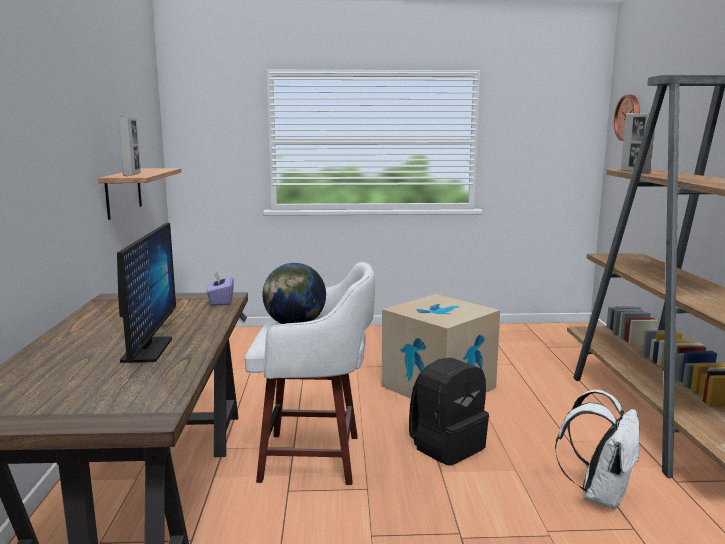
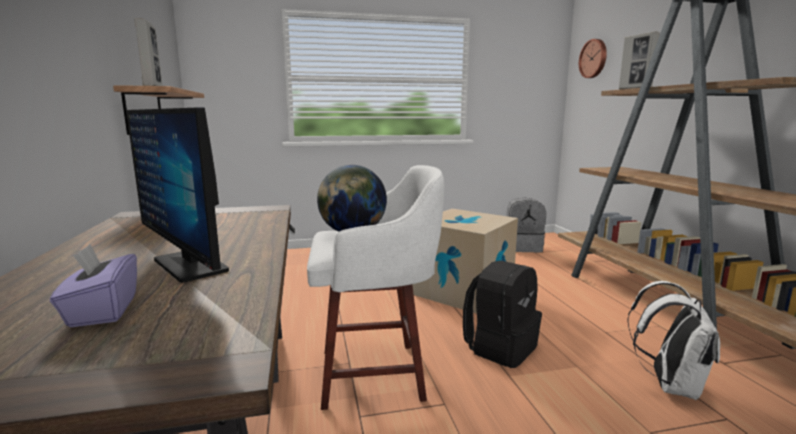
camera: 10 degrees left, 0 degrees up
(147, 350) = (190, 265): monitor -> monitor turned 150 degrees clockwise
(221, 301) = (265, 213): purple tissue box -> purple tissue box (102, 311)
(537, 340) = (523, 247): none -> grey backpack

